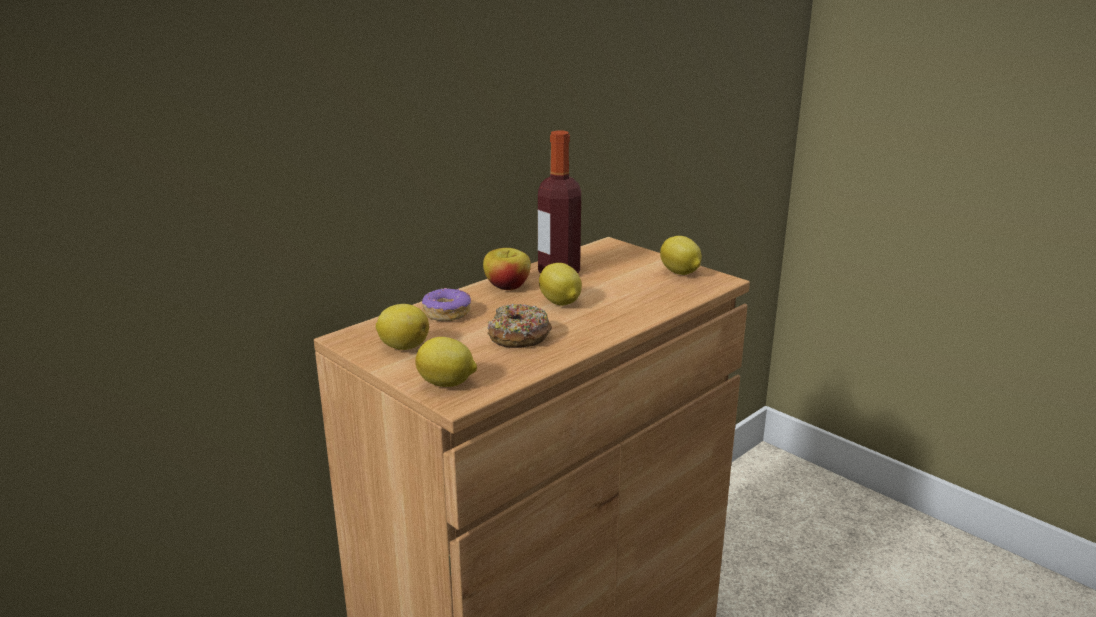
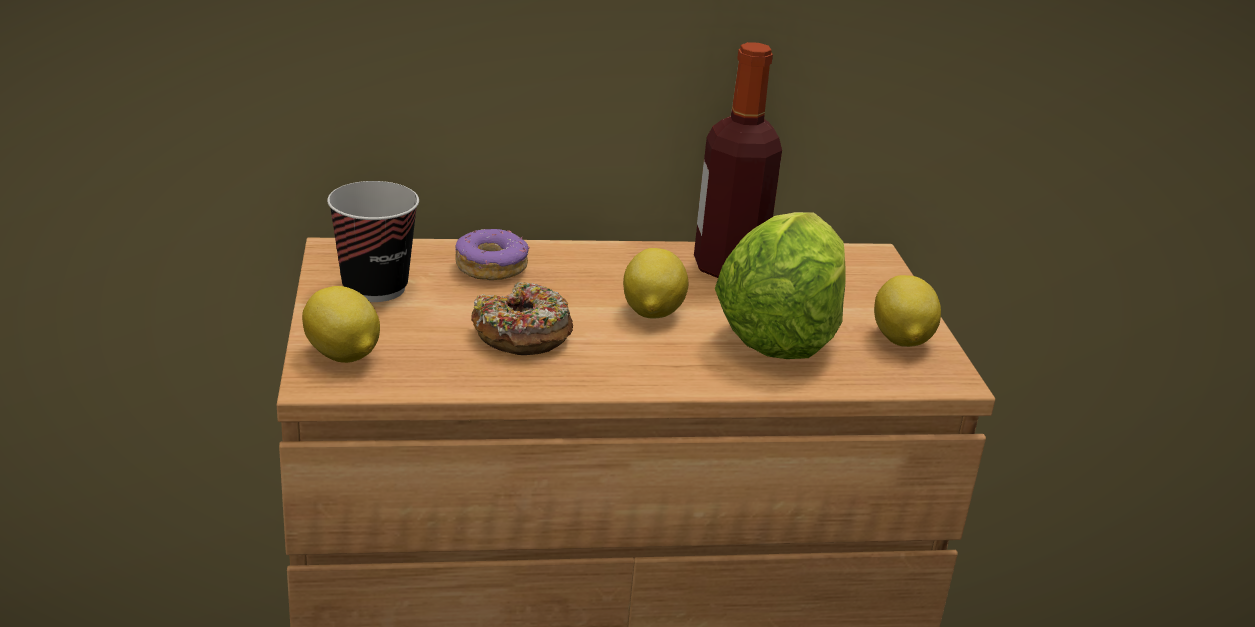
camera: 35 degrees right, 5 degrees up
(402, 346) = (375, 288): lemon -> cup
(507, 286) = (624, 262): apple -> none
(629, 288) = (782, 332): none -> lettuce

